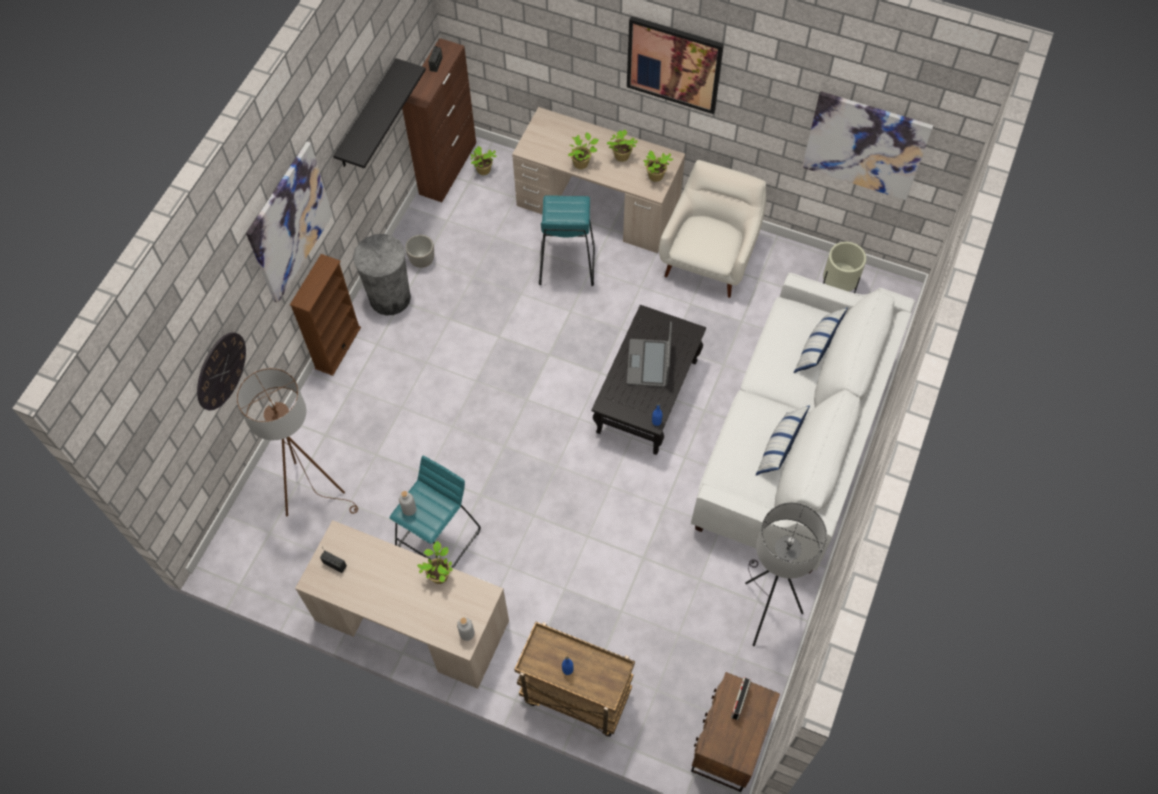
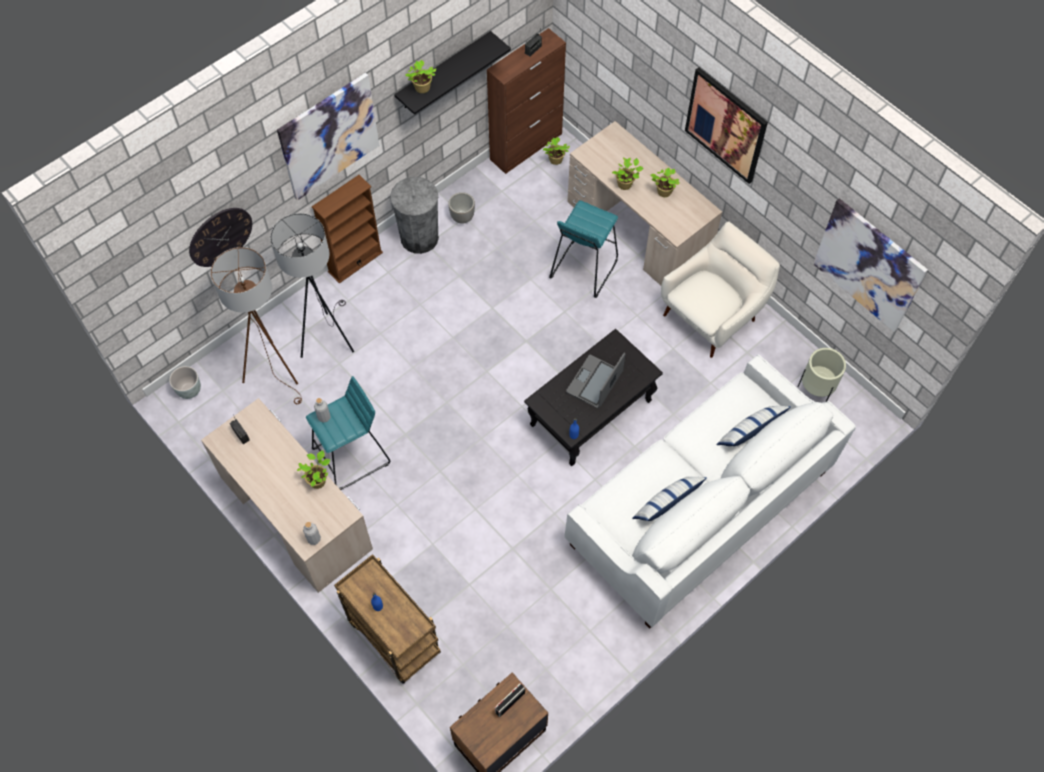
camera: 25 degrees right, 0 degrees up
(233, 547) = (189, 390): none -> grey planter
(656, 177) = (684, 222): potted plant -> potted plant (422, 88)
(763, 609) = (591, 640): grey floor lamp -> grey floor lamp (326, 336)

